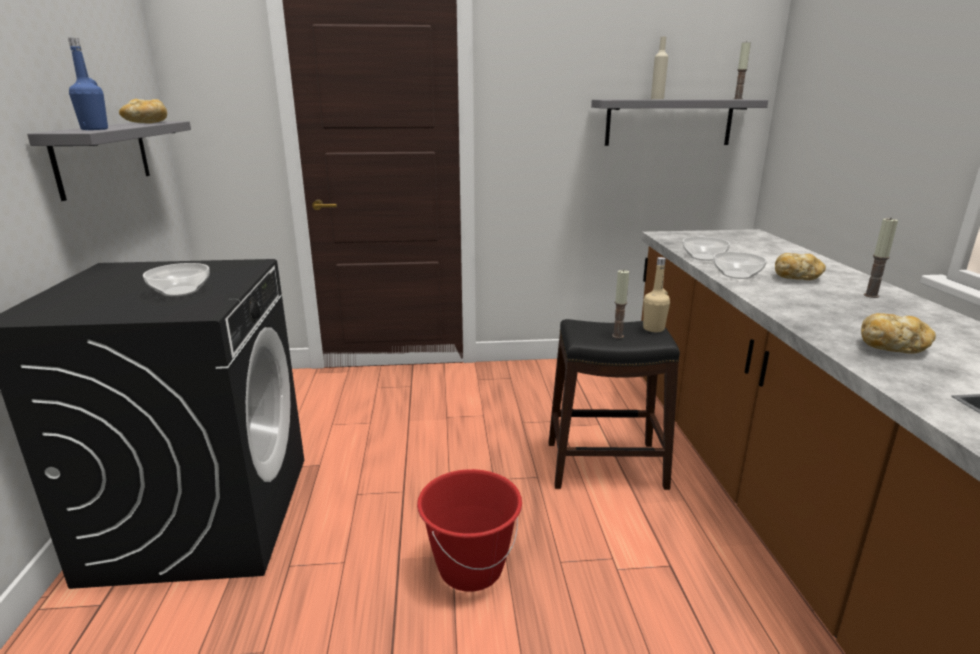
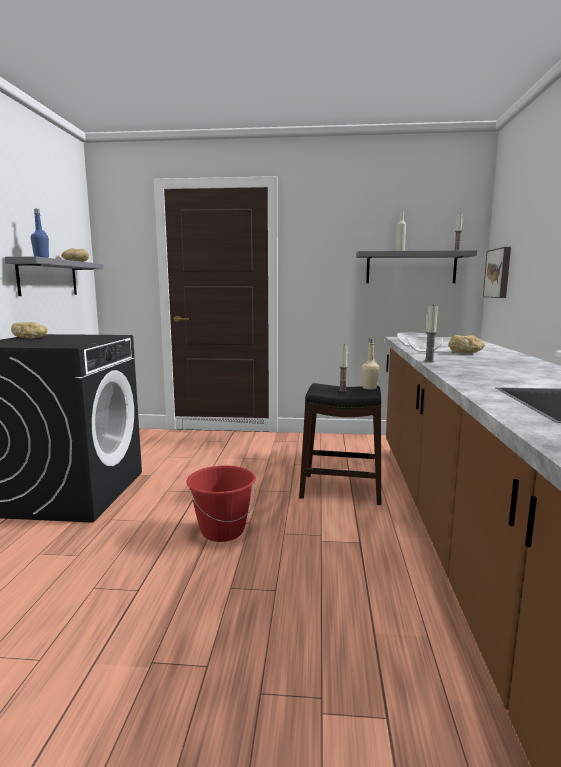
camera: 10 degrees right, 10 degrees down
(181, 291) = (68, 341): bowl -> none
(798, 136) = (499, 273): none -> picture
(871, 295) = (507, 359): candle -> candle (429, 361)
(892, 348) = (486, 374): bread -> bread (31, 338)

